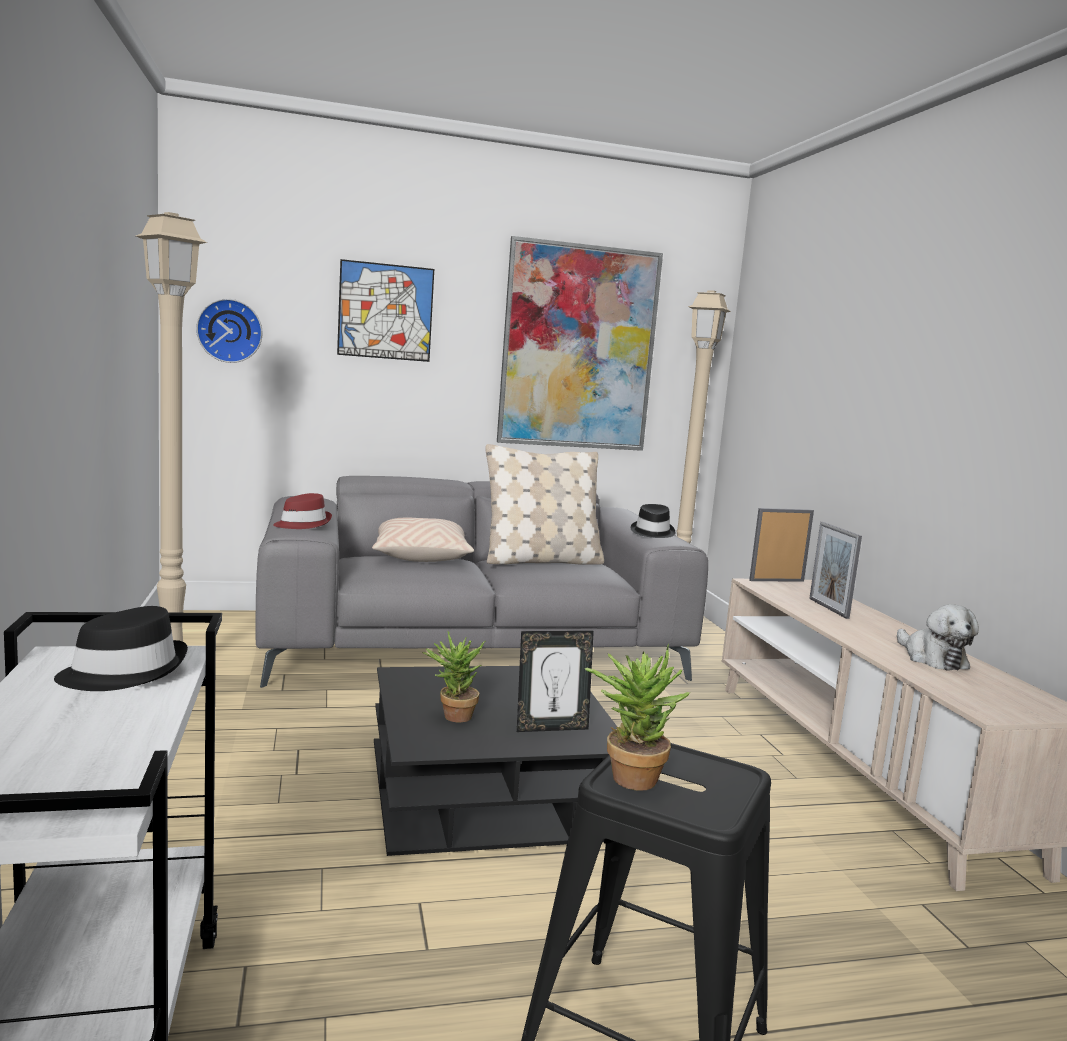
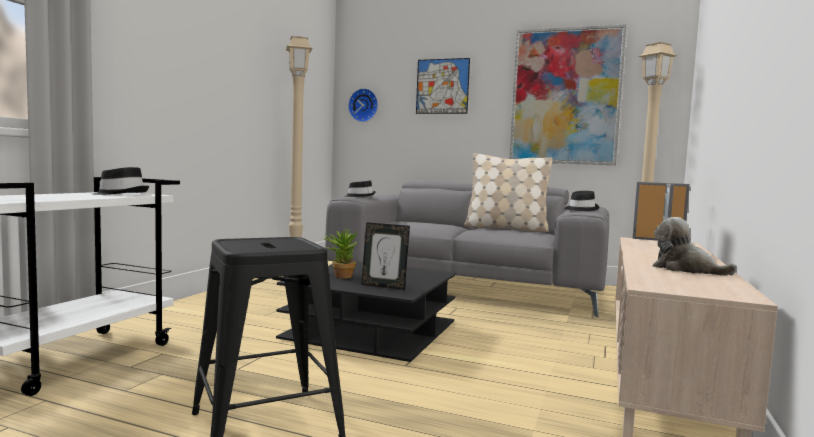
camera: 35 degrees right, 5 degrees down
(302, 524) = (360, 196): red hat -> black hat
(420, 556) = (432, 222): beige pillow -> none
(628, 775) = (248, 240): potted plant -> none
(932, 658) = (685, 269): plush toy -> plush toy turned 120 degrees clockwise

